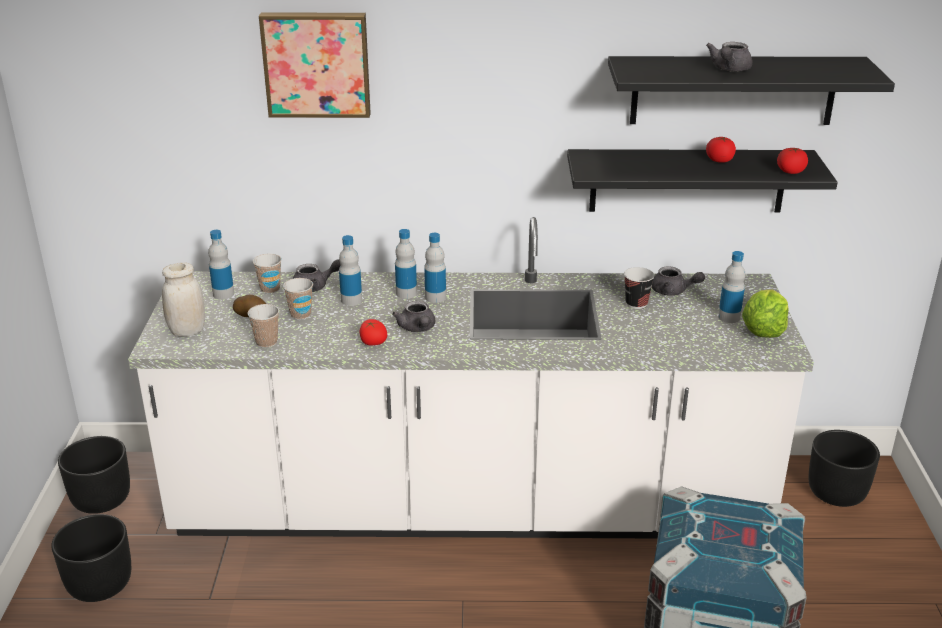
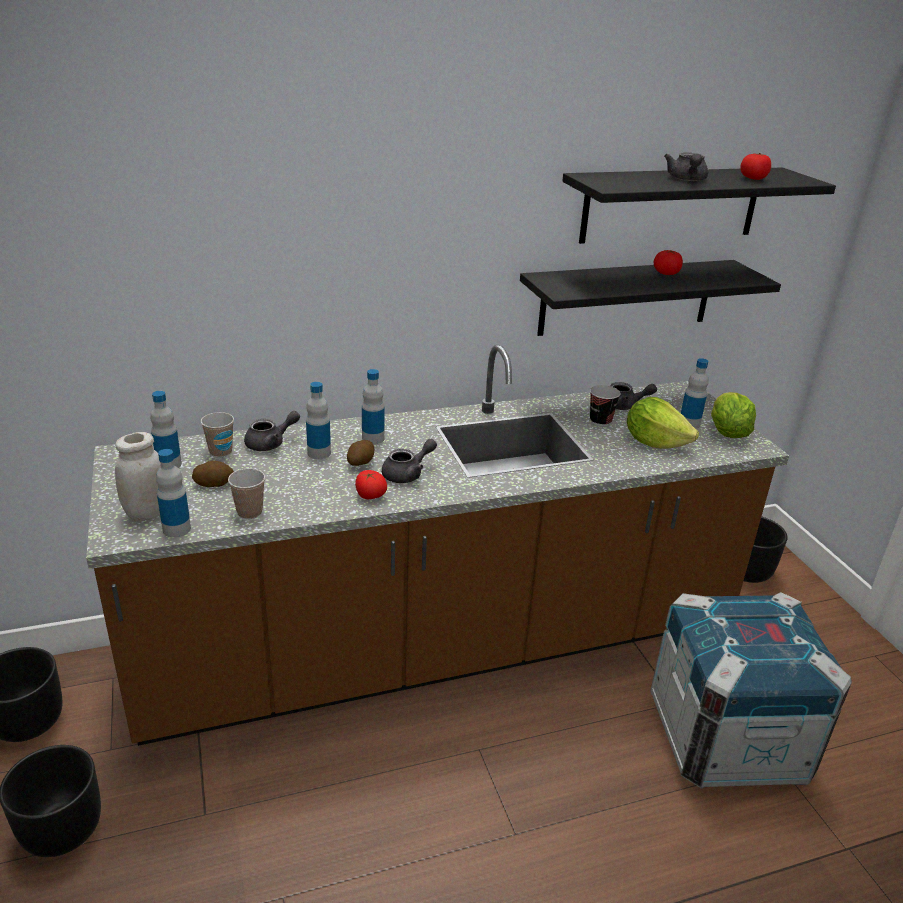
camera: 20 degrees left, 0 degrees up
(300, 314) = (271, 476): cup -> none
(317, 64) = (261, 191): picture -> none
(382, 313) = (360, 463): none -> potato
(417, 329) = (408, 474): grey teapot -> grey teapot turned 90 degrees counterclockwise
(435, 297) = (405, 439): bottle -> bottle (176, 529)
(471, 506) = (441, 646): white counter -> brown counter
(677, 331) = (655, 442): none -> lettuce
(790, 171) = (735, 278): tomato -> tomato (753, 178)

